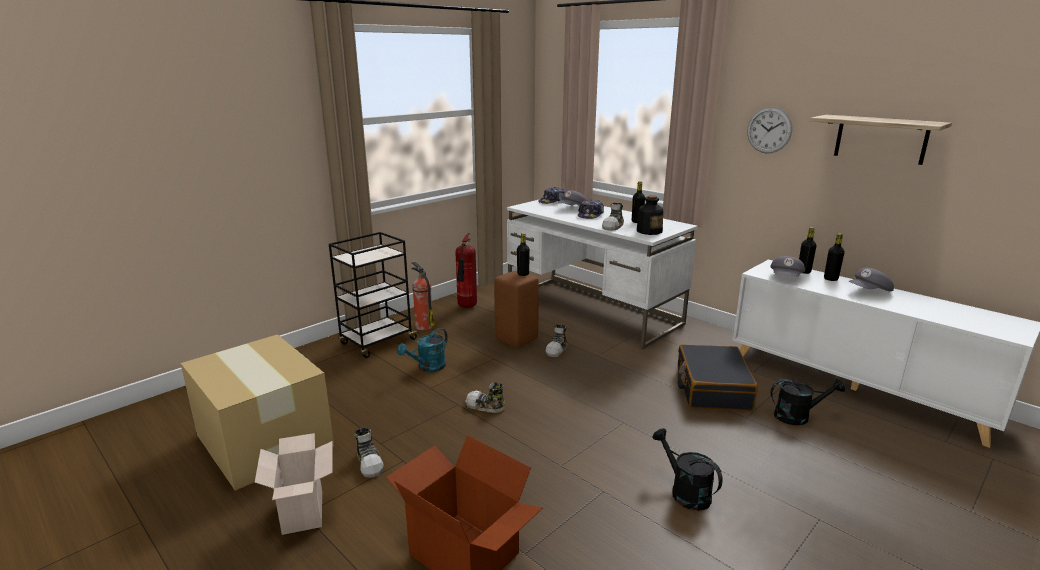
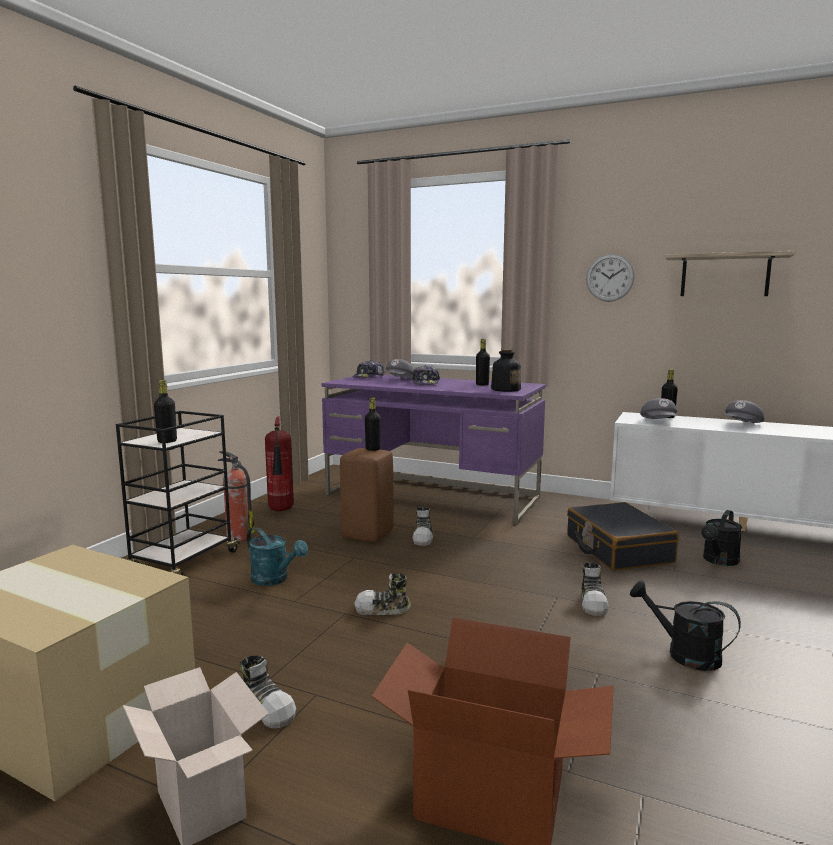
camera: 20 degrees left, 10 degrees down
(428, 368) = (275, 579): turquoise watering can -> turquoise watering can turned 75 degrees counterclockwise
(592, 310) = (433, 497): white desk -> purple desk
(613, 226) = (463, 388): shoe -> shoe (593, 603)
(797, 416) = (719, 561): black watering can -> black watering can turned 150 degrees clockwise
(830, 279) = (697, 419): black bottle -> black bottle (167, 441)

